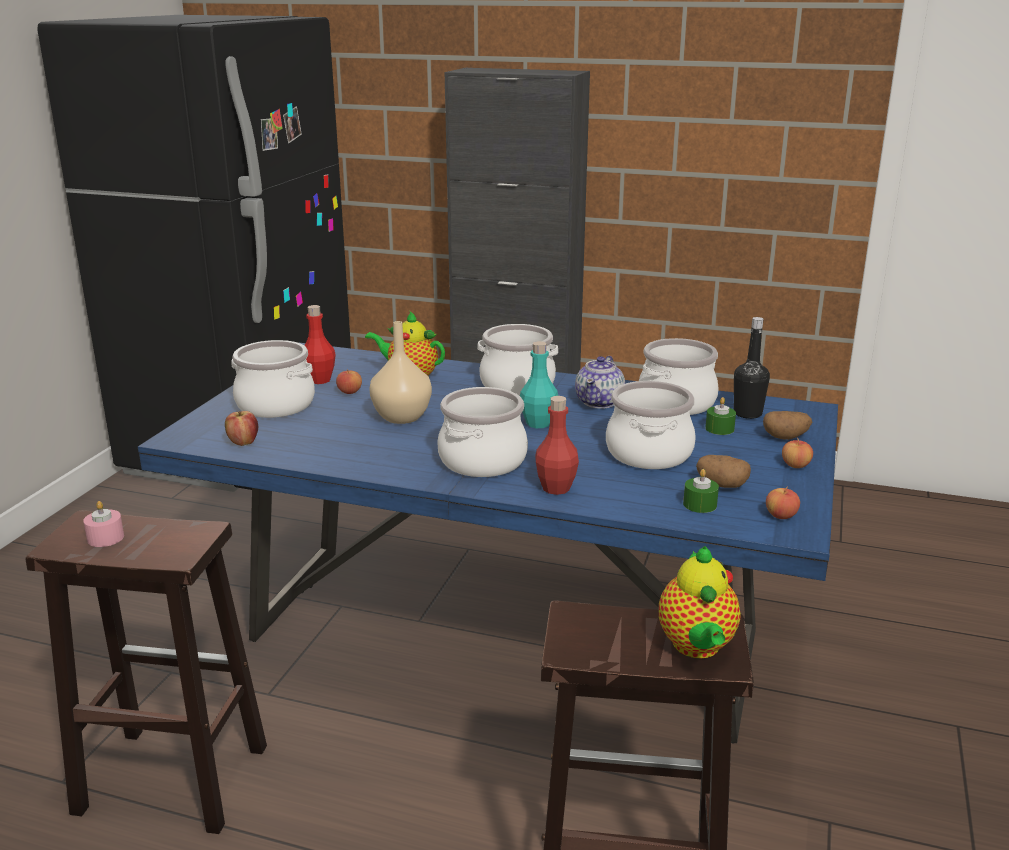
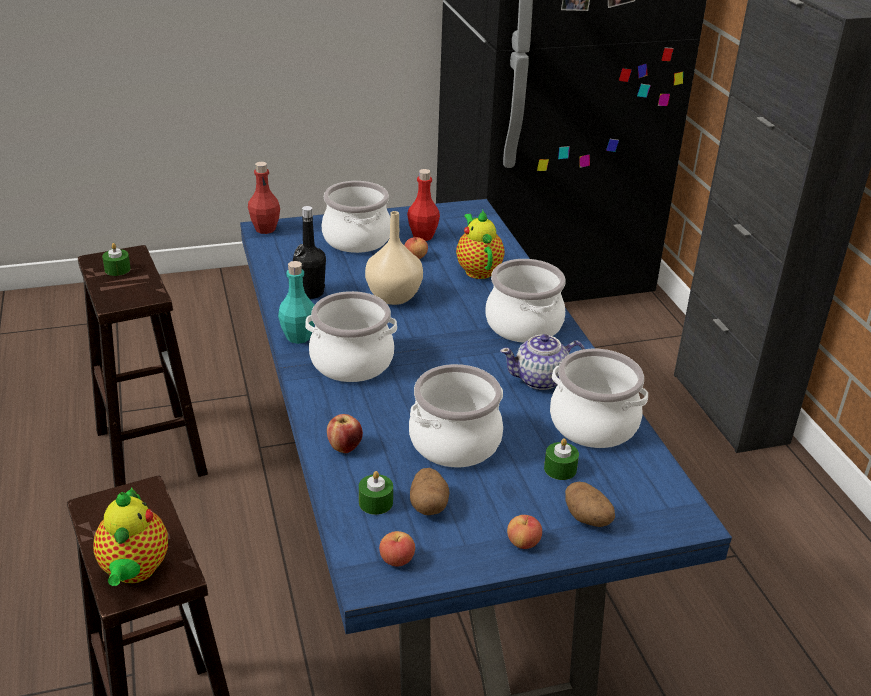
camera: 55 degrees right, 10 degrees up
(105, 538) = (117, 269): pink candle -> green candle
(243, 443) = (282, 254): apple -> apple (344, 447)
(538, 423) = (454, 363): turquoise bottle -> turquoise bottle (298, 337)
(556, 488) = (336, 414): red bottle -> red bottle (265, 229)
(697, 647) = (134, 571): teapot -> teapot turned 60 degrees counterclockwise
(747, 413) = (621, 477): black bottle -> black bottle (310, 292)

